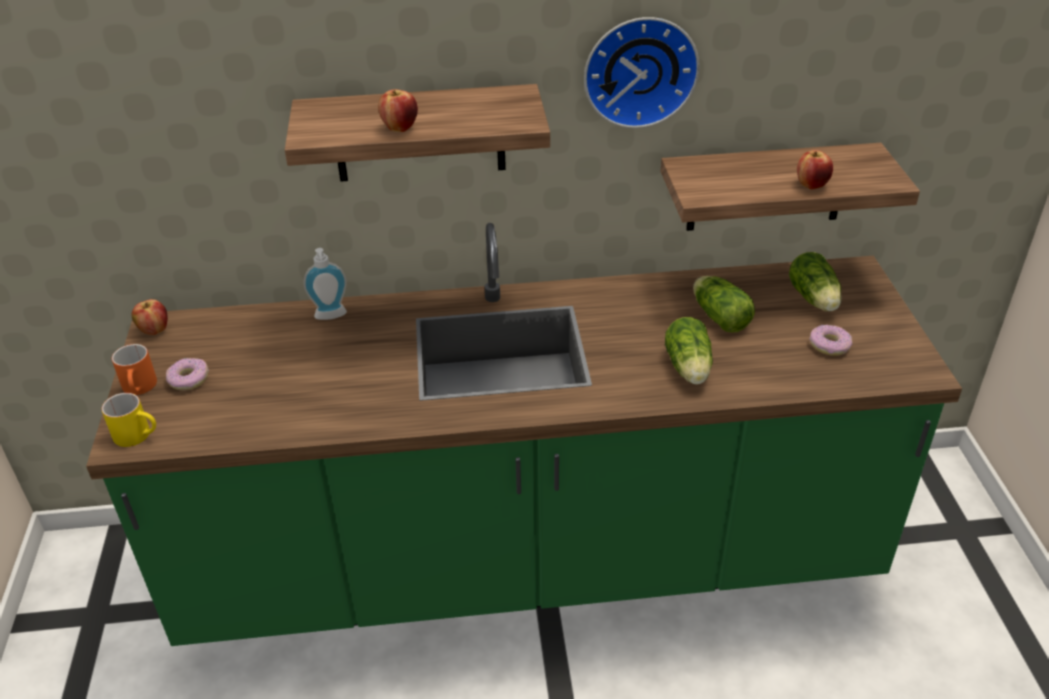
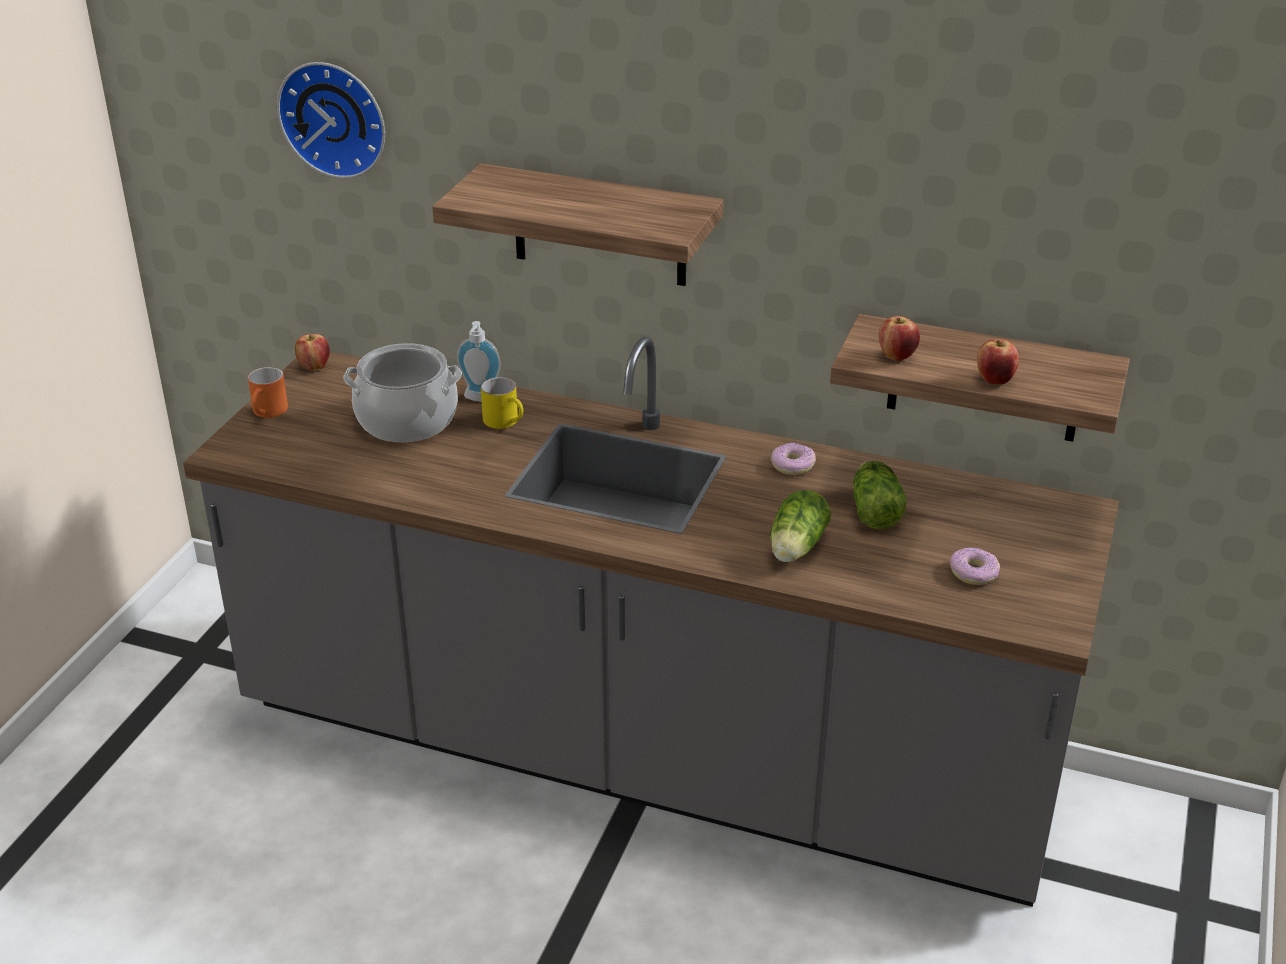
camera: 25 degrees right, 5 degrees down
(139, 435) = (241, 450): yellow mug -> yellow mug (506, 422)
(188, 379) = (313, 417): donut -> donut (792, 465)
(279, 355) = (407, 420): none -> cooking pot
(400, 128) = (550, 210): apple -> apple (897, 356)
(529, 563) = (642, 755): green counter -> grey counter
(639, 70) = (835, 207): wall clock -> wall clock (335, 117)
(814, 300) = (1000, 525): lettuce -> none

